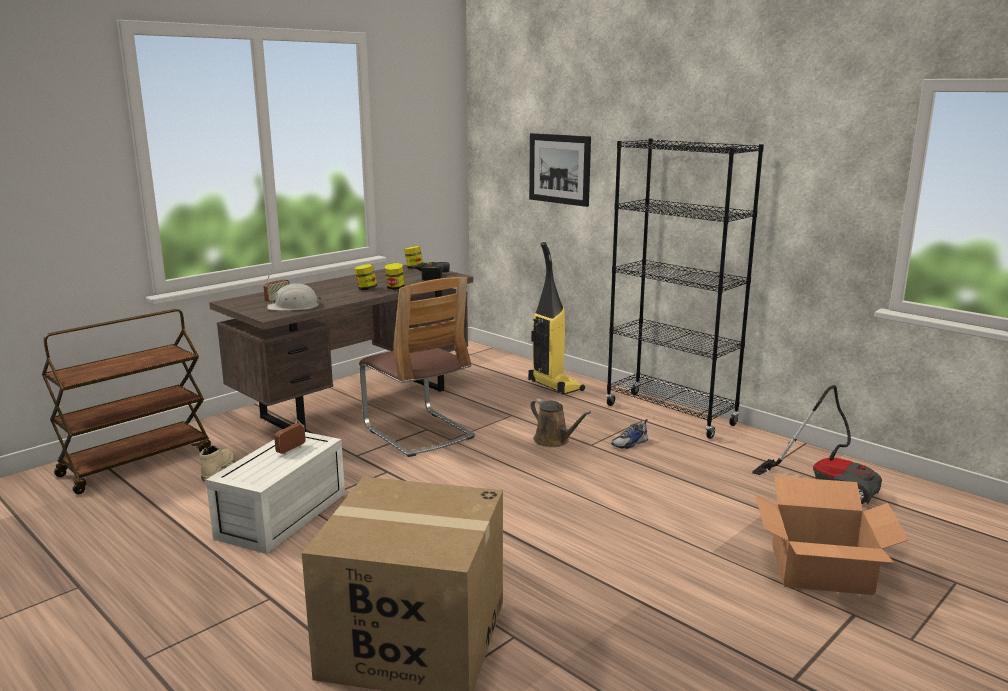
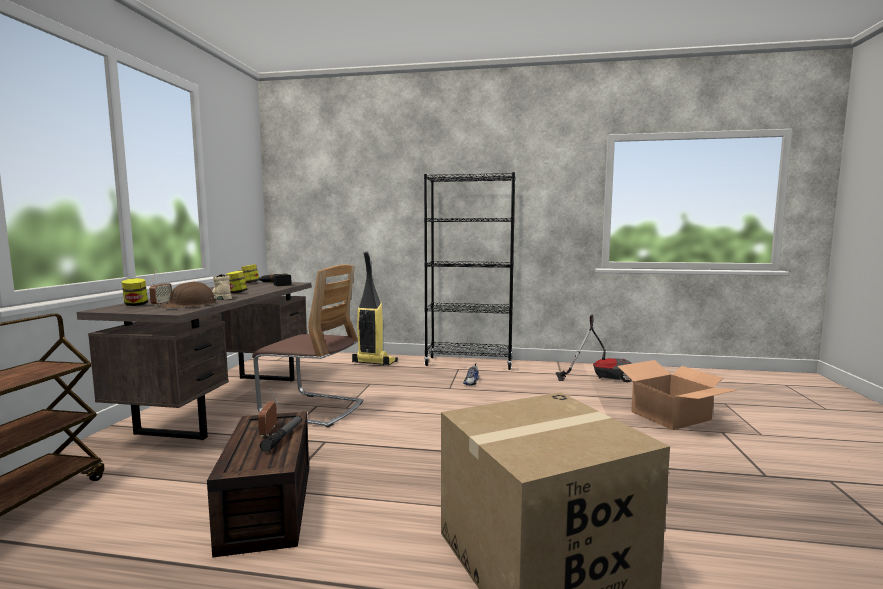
camera: 35 degrees left, 10 degrees down
(216, 469) = (132, 490): beige boot -> beige boot (221, 297)
(283, 517) = (270, 507): white storage box -> brown storage box
(291, 459) = (283, 437): none -> flashlight
(294, 307) = (190, 305): white hard hat -> brown hard hat
(395, 288) = (263, 290): jar -> jar (136, 305)
(554, 441) = (422, 391): brown watering can -> none
(559, 169) = (354, 205): picture -> none

